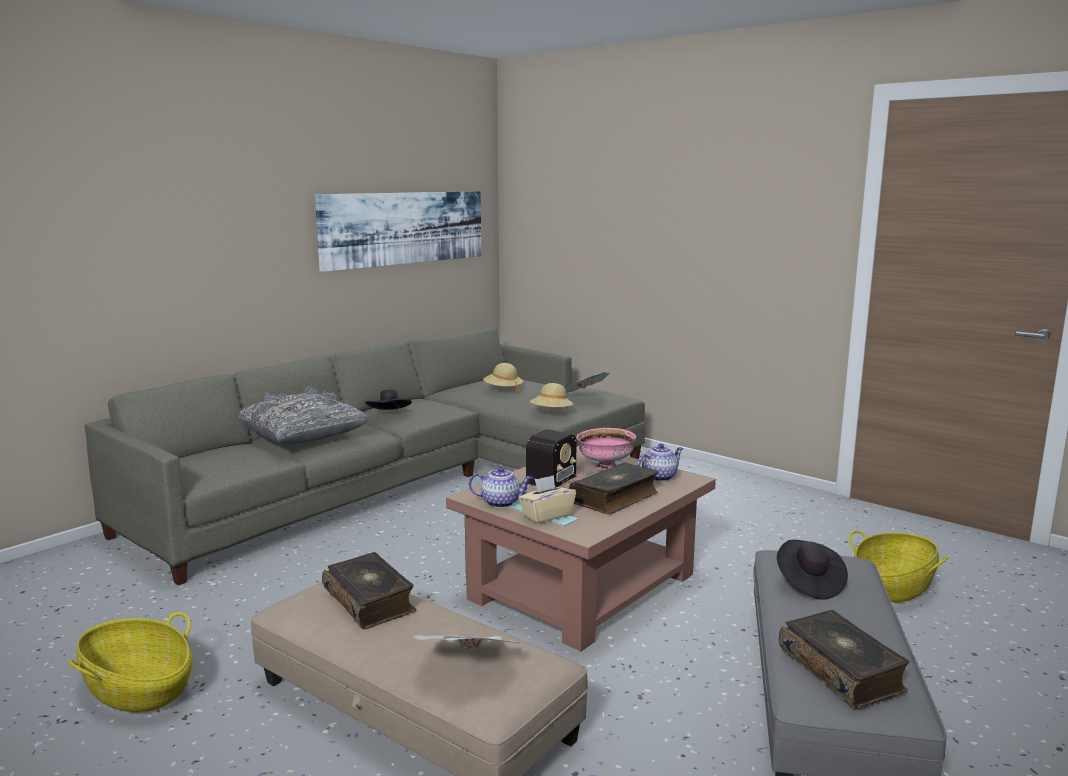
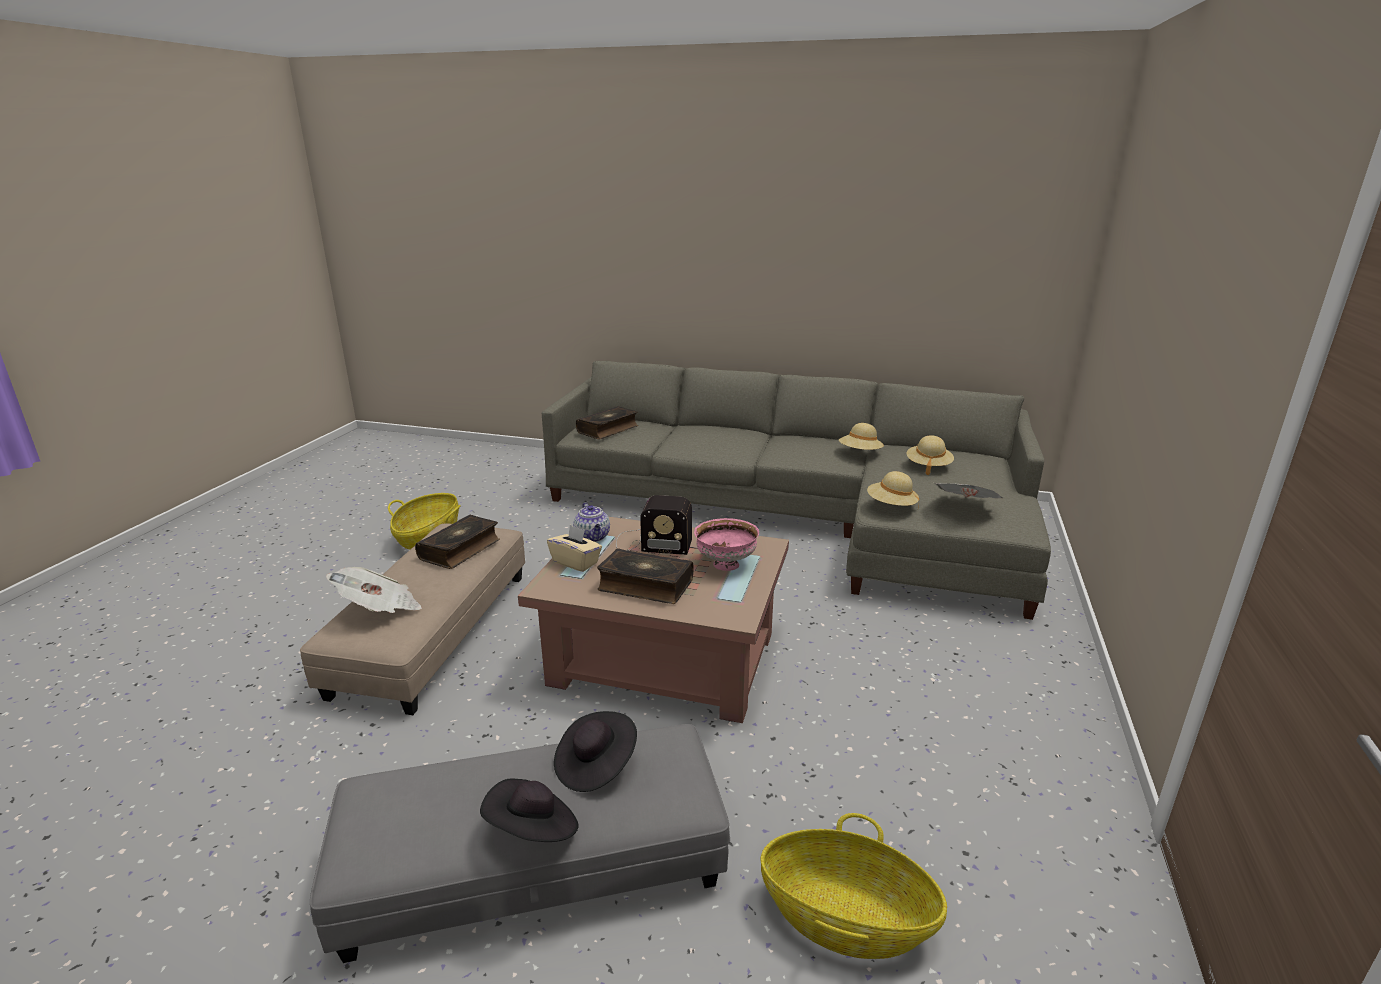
camera: 65 degrees right, 10 degrees up
(302, 438) = (694, 436): grey pillow -> none
(389, 415) = (784, 445): black hat -> black hat (533, 830)
(404, 228) = (928, 259): picture -> none
(443, 400) = (860, 453): none -> beige hat
(659, 477) = (726, 598): teapot -> none
(842, 670) = (404, 807): book -> book (608, 429)

